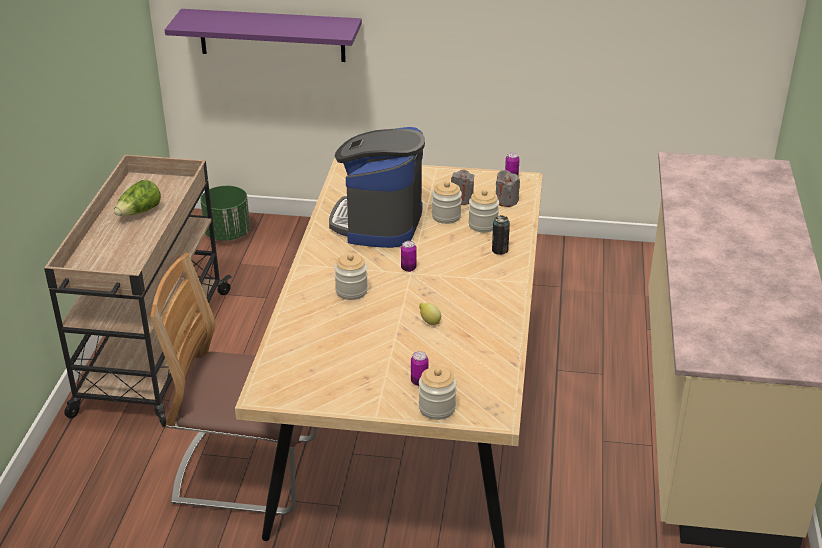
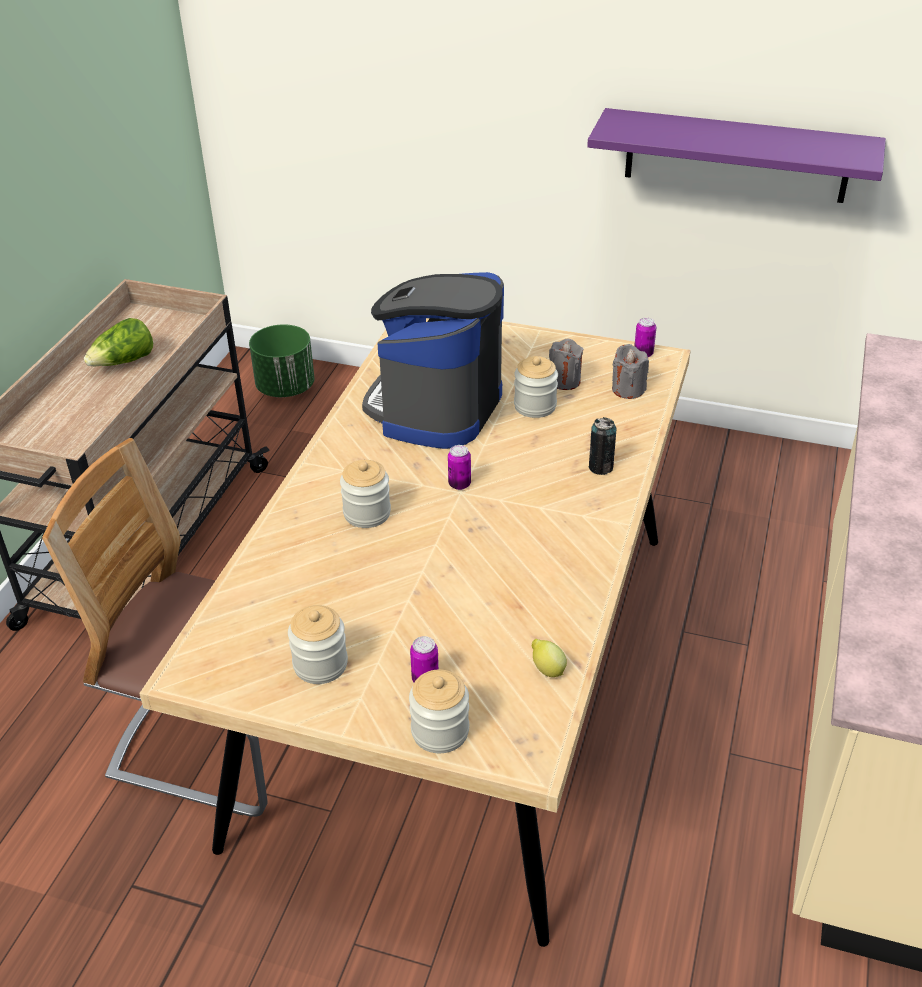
camera: 10 degrees right, 5 degrees up
(272, 35) = (346, 127): purple shelf -> purple shelf (736, 156)
(429, 322) = (467, 577): lemon -> lemon (547, 669)
(483, 225) = (585, 424): jar -> jar (320, 664)

